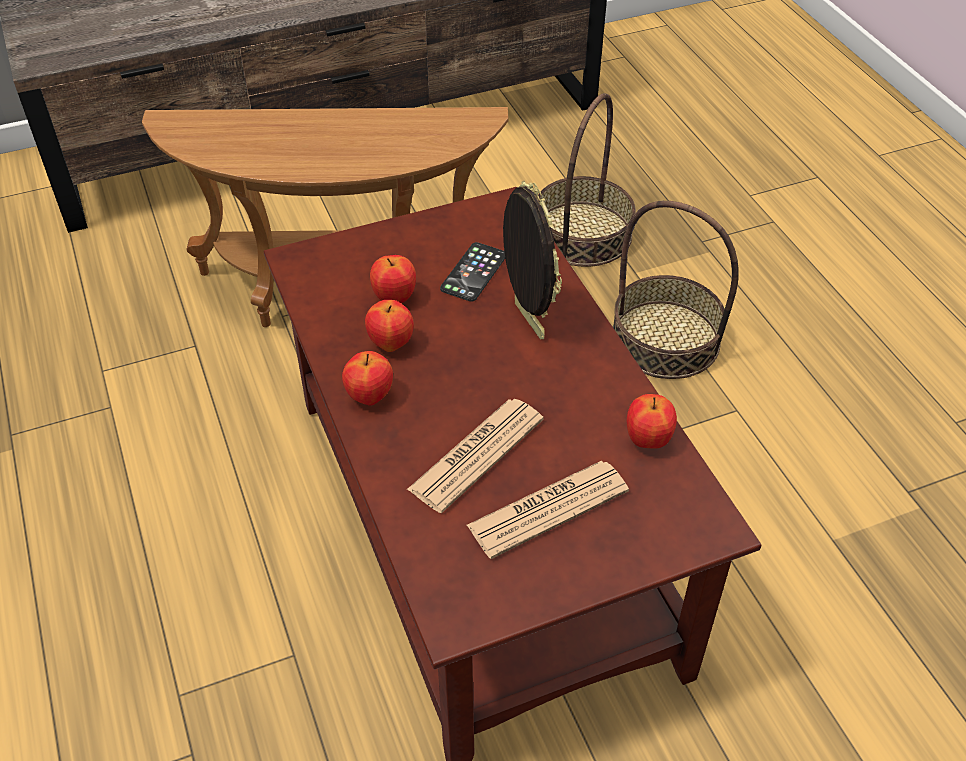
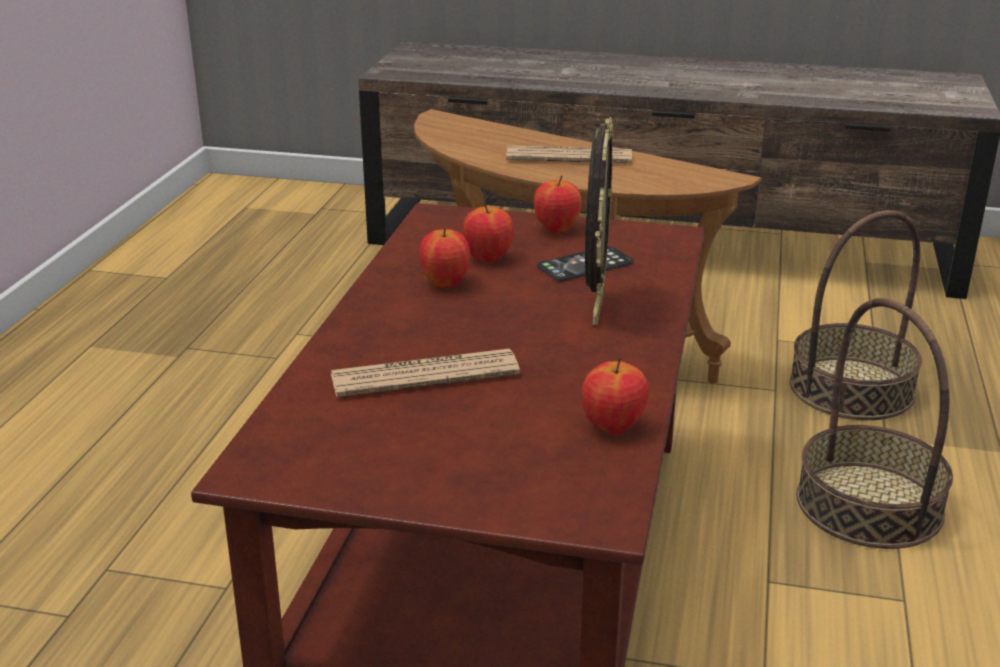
camera: 35 degrees right, 20 degrees down
(369, 397) = (381, 308): apple -> apple (556, 229)
(548, 509) = (442, 435): newspaper -> newspaper (569, 157)

